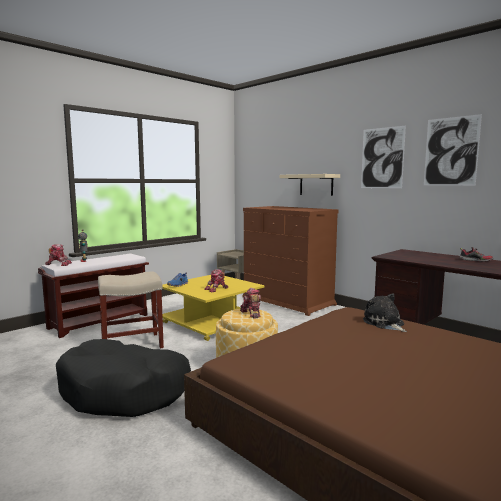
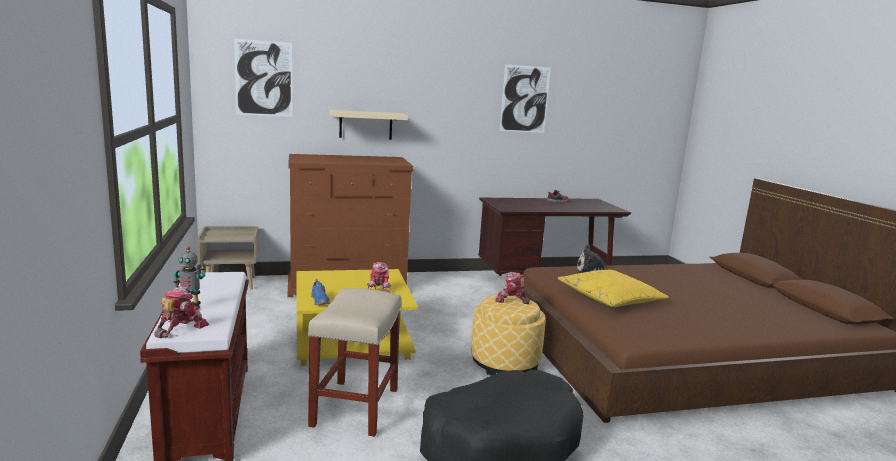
camera: 60 degrees left, 5 degrees up
(326, 339) = (610, 298): none -> yellow pillow
(382, 158) = (456, 98): picture -> picture (264, 78)

